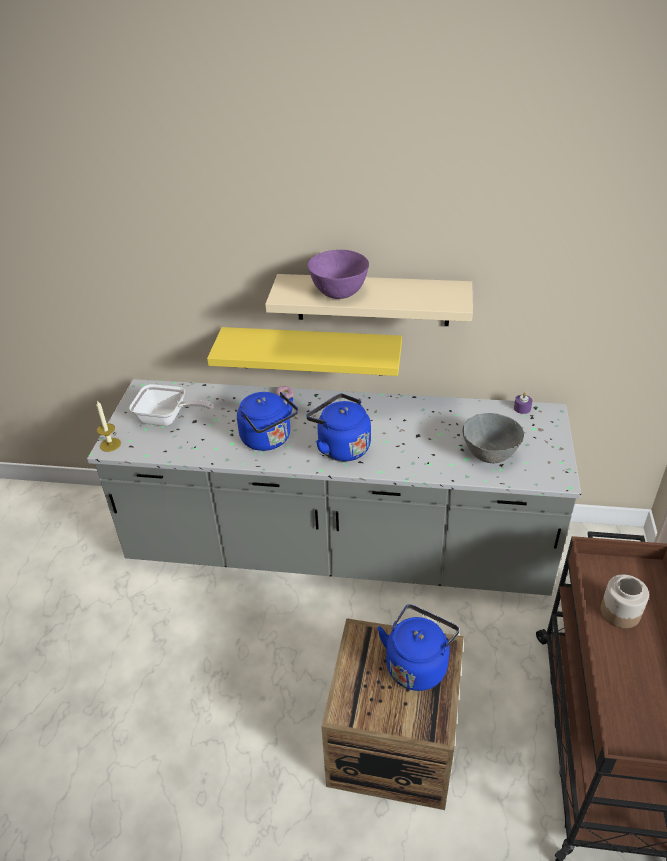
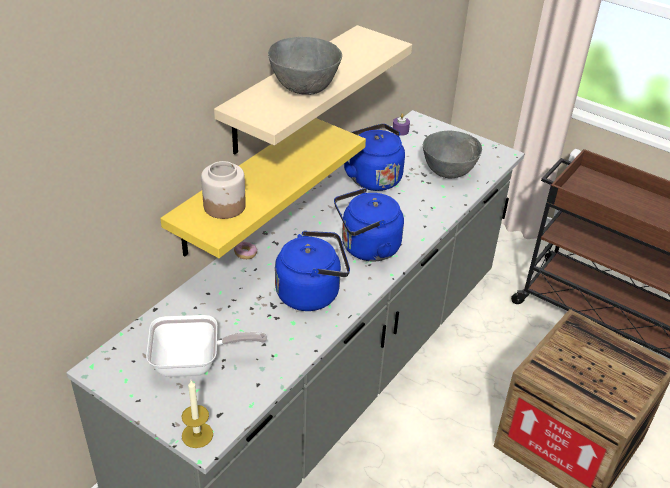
camera: 65 degrees left, 0 degrees up
(167, 419) = (194, 363): frying pan -> frying pan turned 45 degrees clockwise
(339, 294) = (305, 89): purple bowl -> grey bowl
(417, 664) = (586, 348): blue kettle -> blue kettle (372, 177)
(620, 612) = (621, 206): jar -> jar (225, 206)

